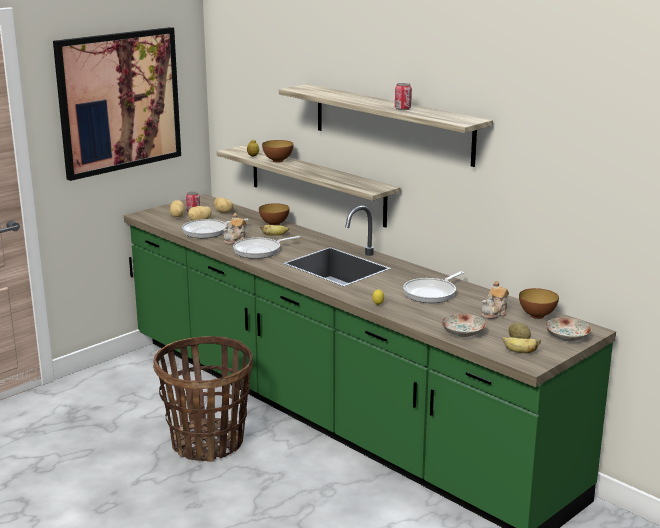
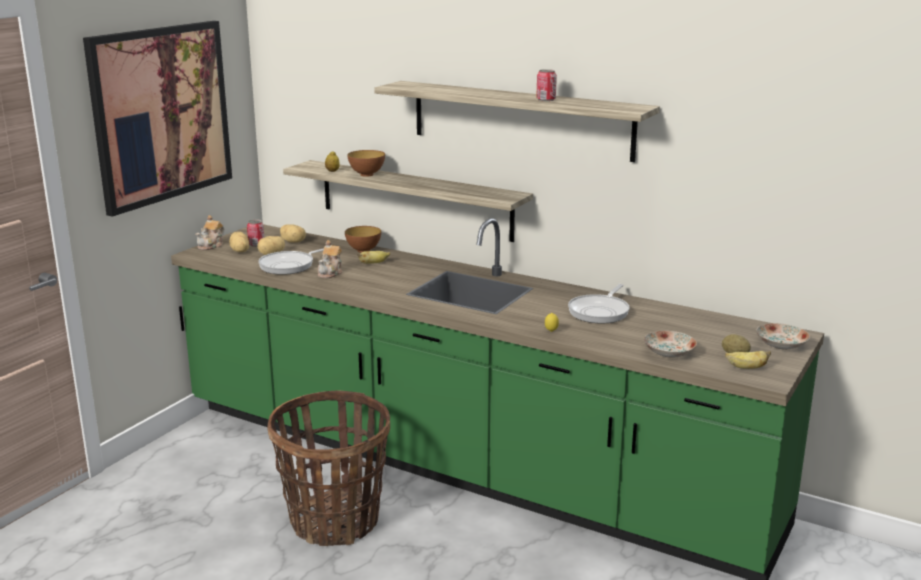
camera: 15 degrees left, 0 degrees up
(260, 251) = (369, 282): frying pan -> none
(494, 313) = (685, 327): teapot -> teapot (211, 246)
(537, 316) = (731, 325): bowl -> none

